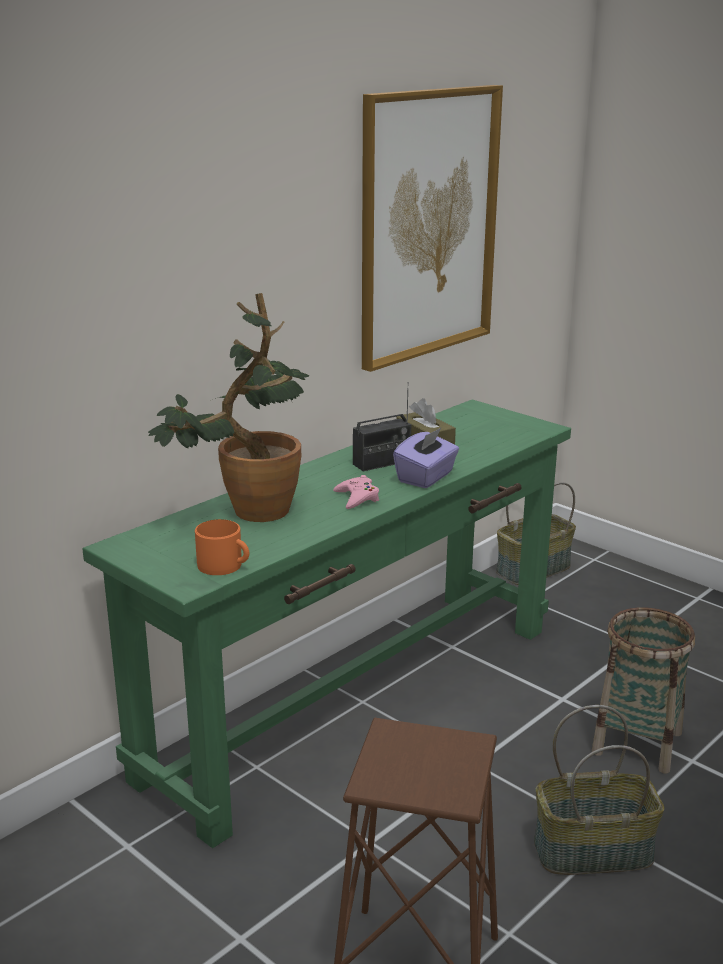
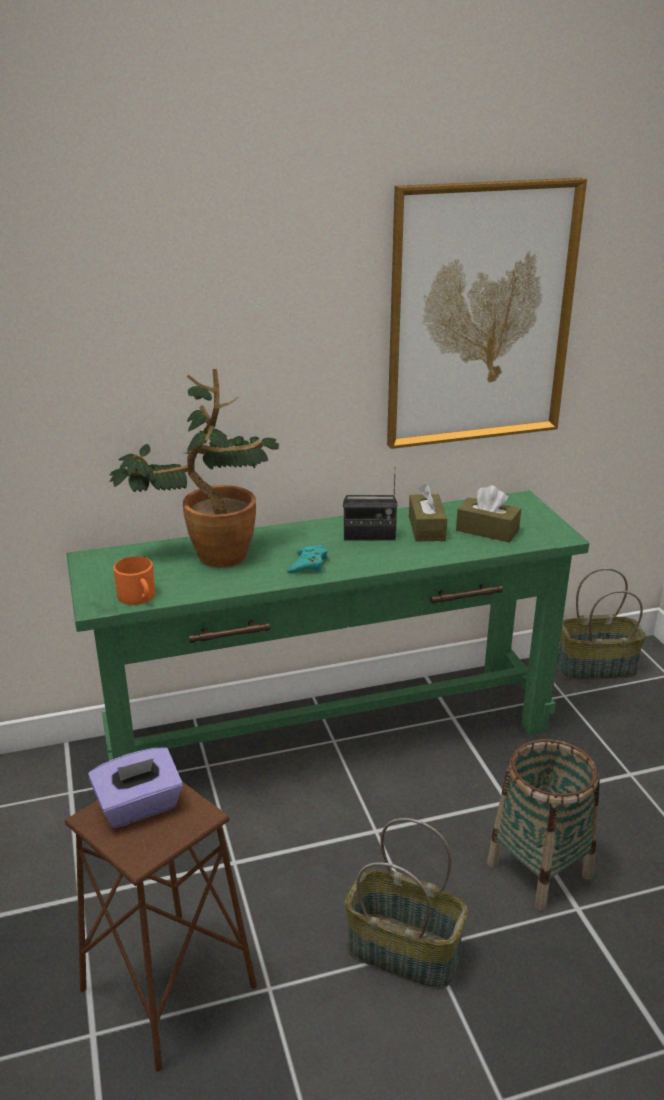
camera: 30 degrees right, 5 degrees up
(357, 498) = (308, 564): pink game controller -> turquoise game controller
(426, 477) = (389, 560): purple tissue box -> purple tissue box (139, 807)
(479, 436) = (487, 530): none -> brown tissue box

